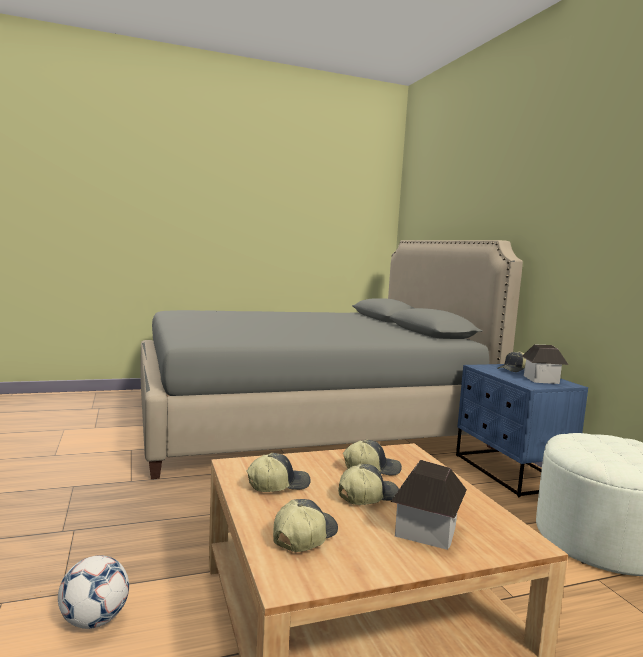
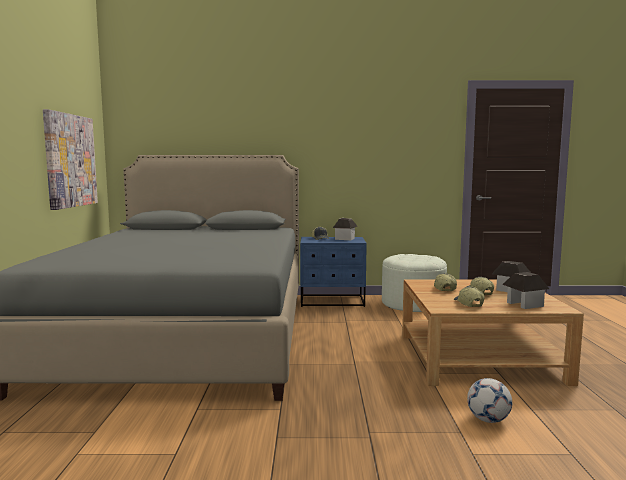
camera: 70 degrees left, 0 degrees up
(304, 536) = (524, 304): cap -> toy house
(324, 243) = (70, 160): none -> picture

